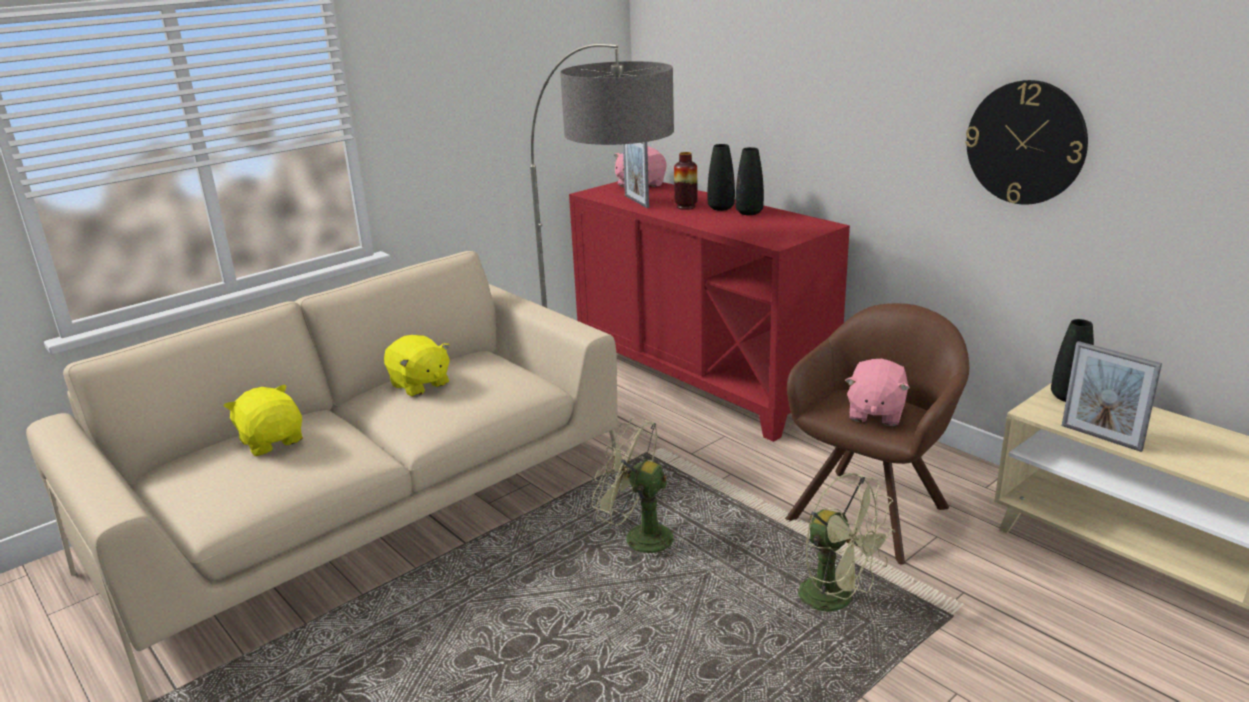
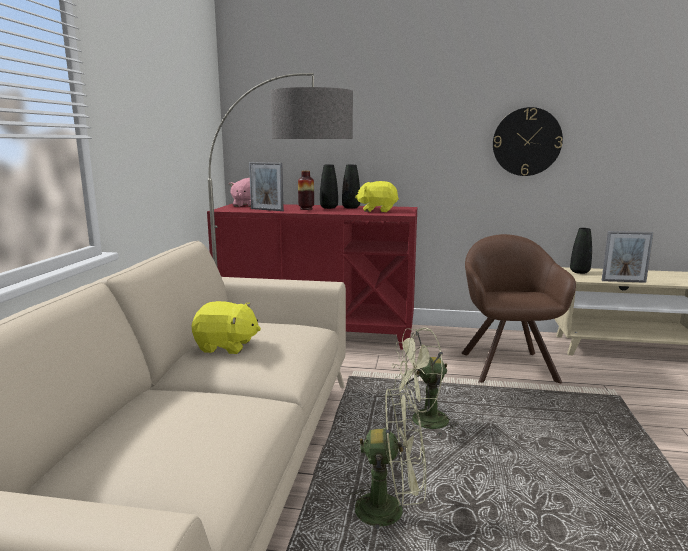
camera: 40 degrees left, 10 degrees down
(272, 441) = (158, 419): yellow plush toy -> yellow plush toy (377, 210)
(837, 600) = (567, 410): green fan -> green fan (390, 509)
(875, 413) = (517, 297): pink plush toy -> none

